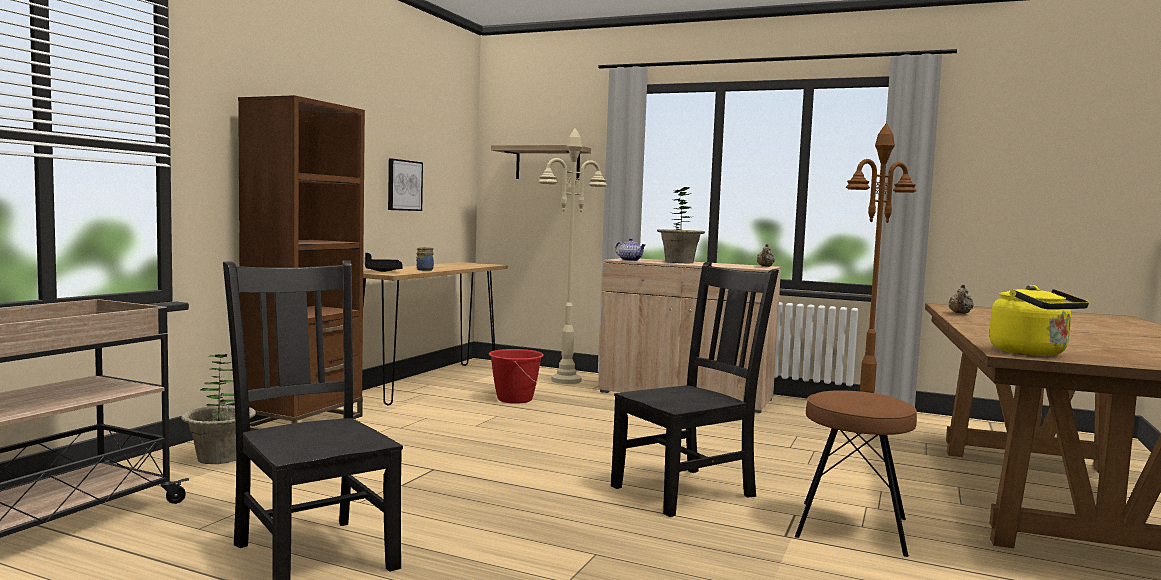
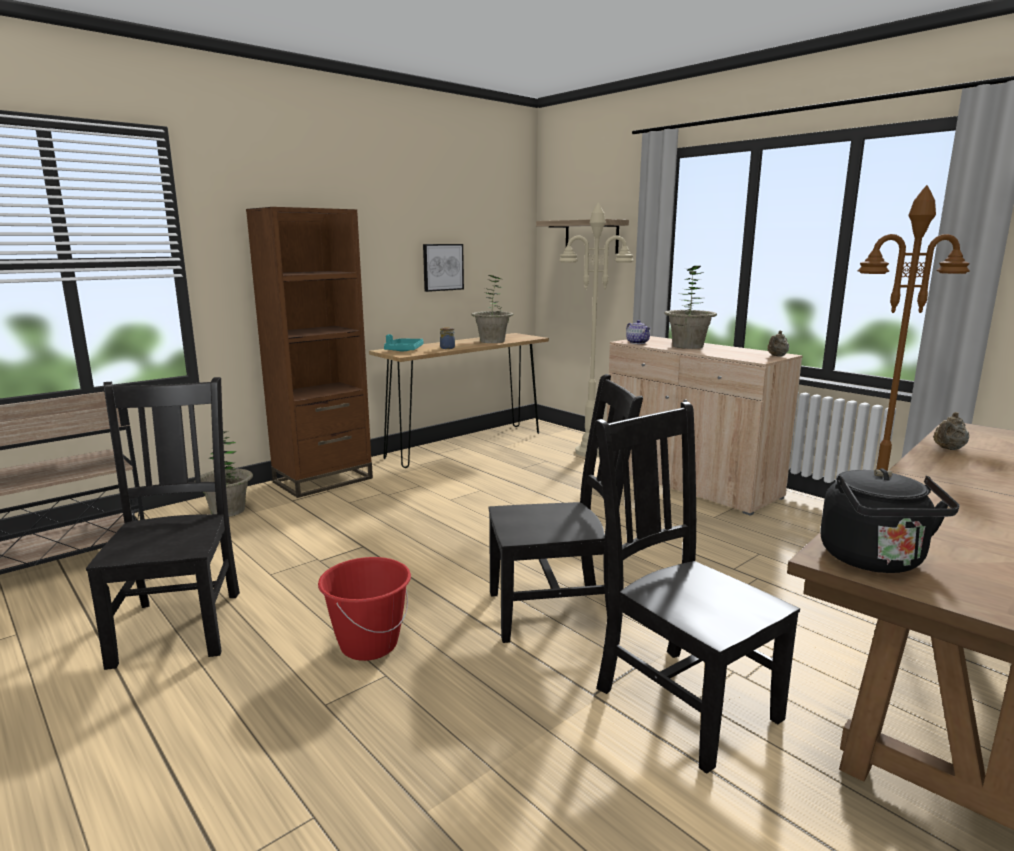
camera: 25 degrees right, 10 degrees up
(382, 271) = (404, 350): black tray -> turquoise tray
(458, 266) = (492, 341): none -> potted plant
(514, 399) = (517, 471): red bucket -> red bucket (368, 644)
(852, 528) = (682, 700): brown stool -> black chair
(1032, 353) = (875, 561): yellow kettle -> black kettle

